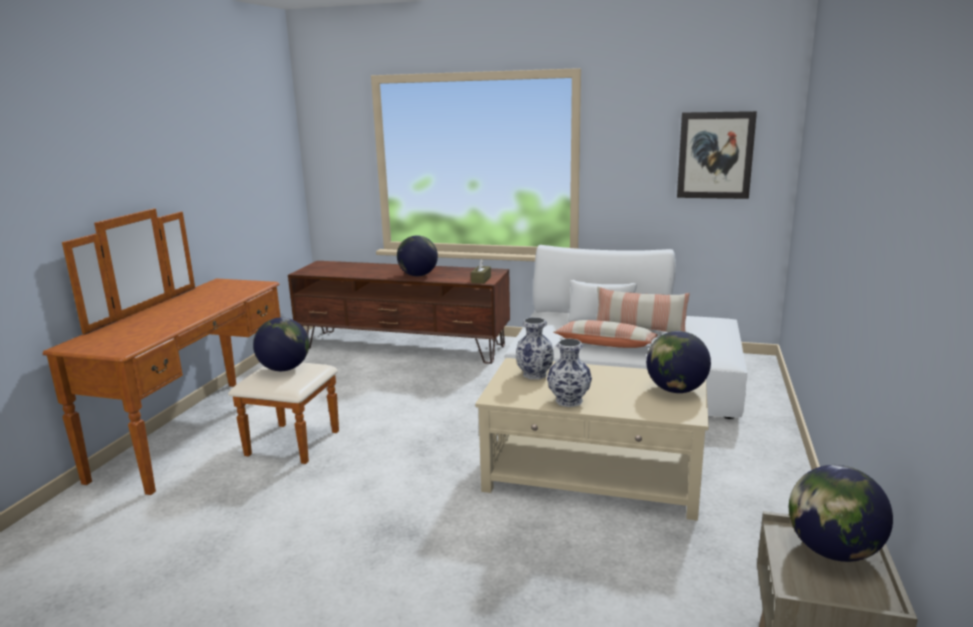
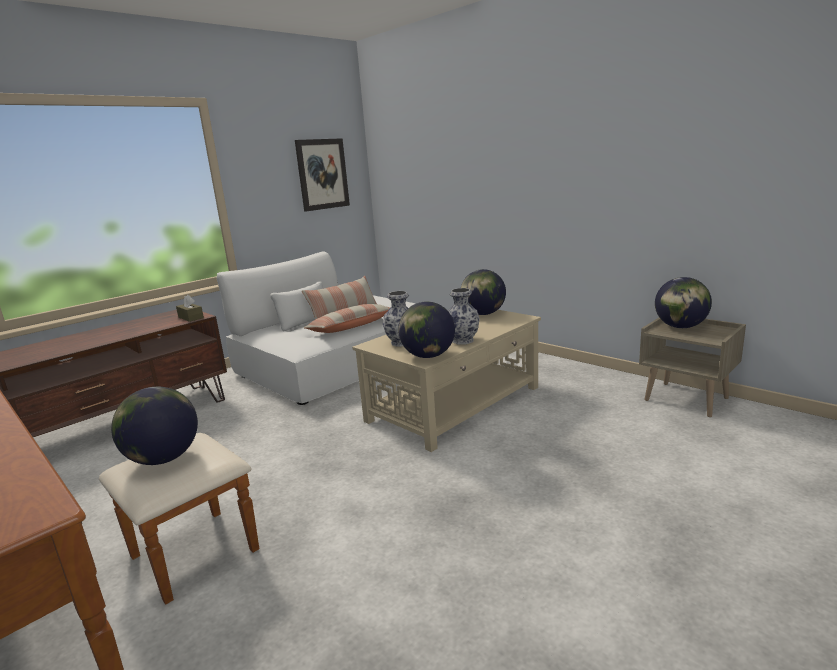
camera: 60 degrees left, 0 degrees up
(418, 275) = (108, 337): globe -> globe (428, 356)

